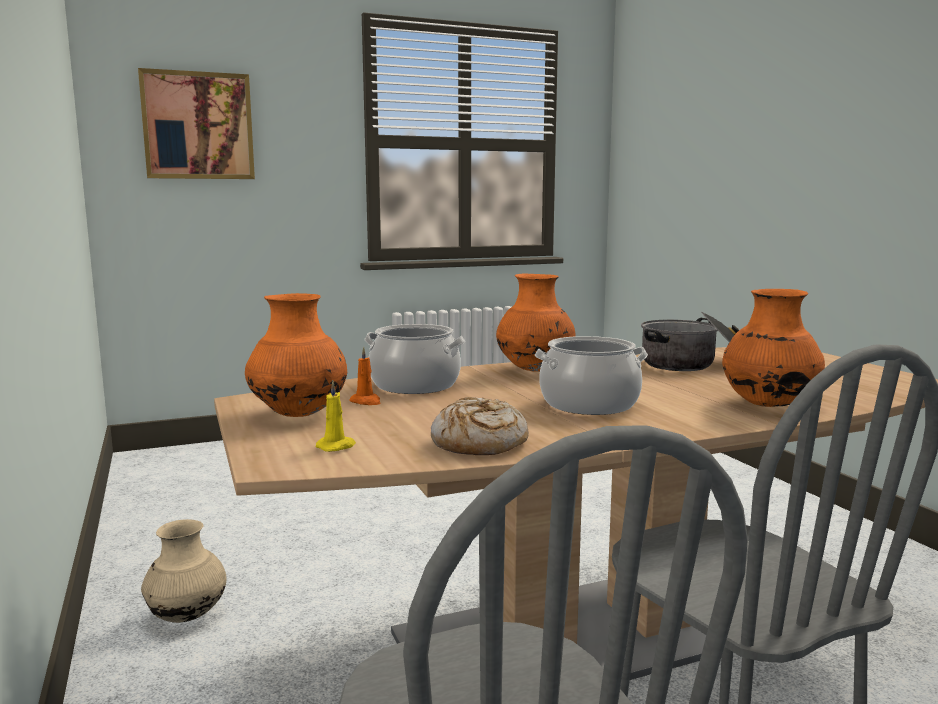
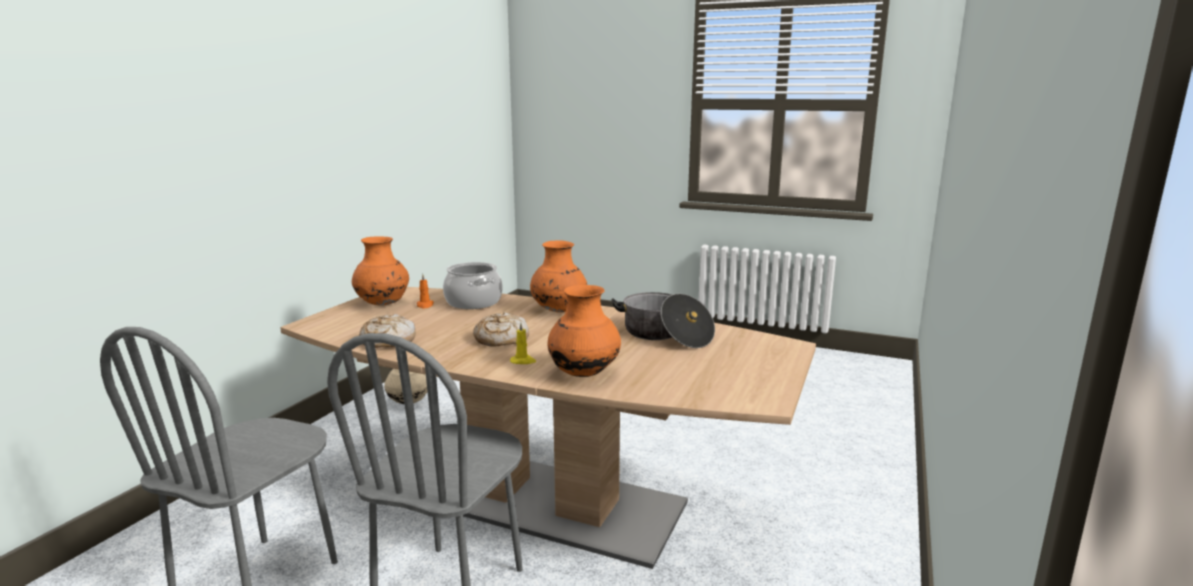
camera: 45 degrees right, 5 degrees up
(198, 126) = (575, 96): picture -> none
(336, 446) = (345, 323): yellow candle -> yellow candle (523, 361)
(589, 404) = (501, 339): cooking pot -> bread

